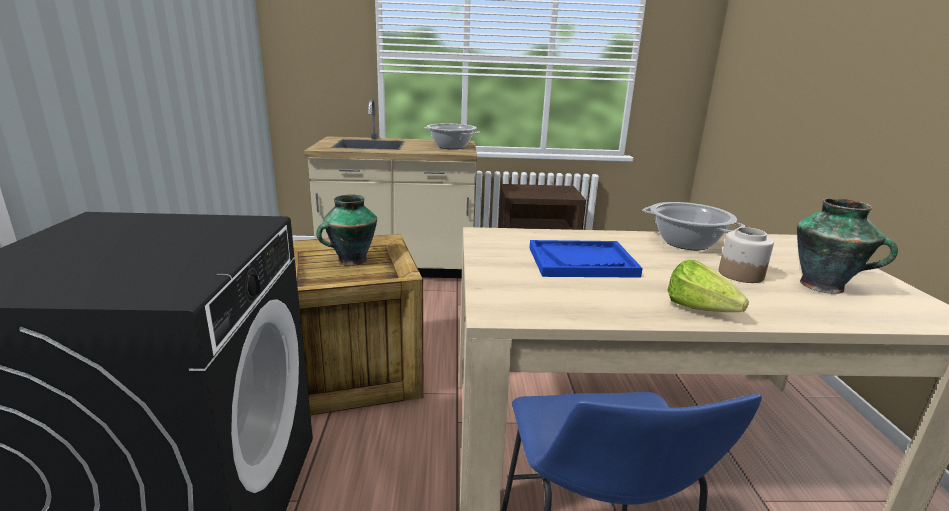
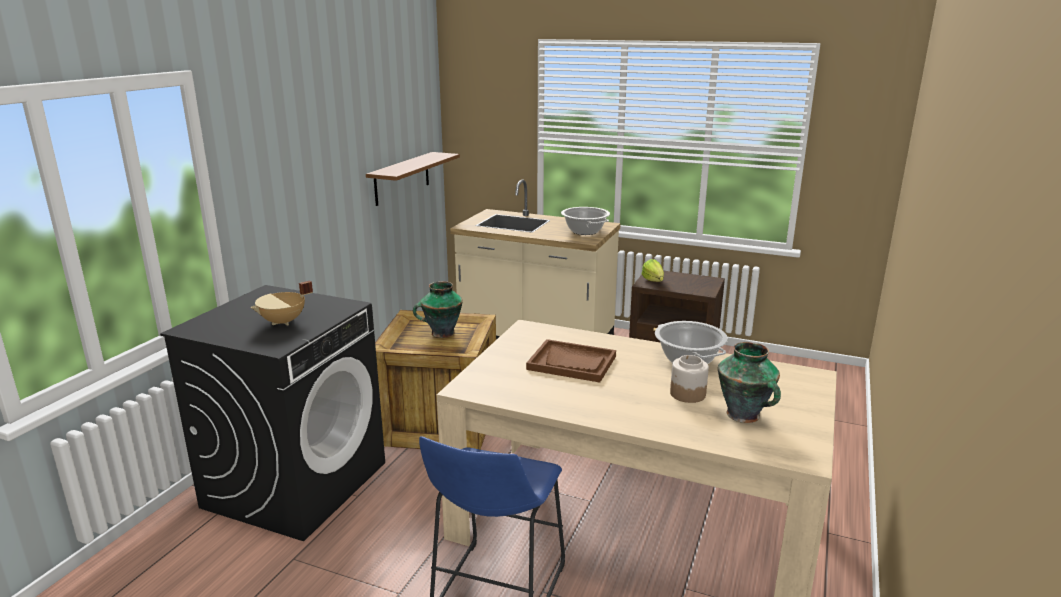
camera: 25 degrees right, 0 degrees up
(159, 254) = (283, 322): none -> beige cooking pot
(231, 97) = (402, 178): none -> brown shelf
(582, 262) = (572, 363): blue tray -> brown tray
(704, 312) = (606, 414): lettuce -> lettuce (654, 282)

